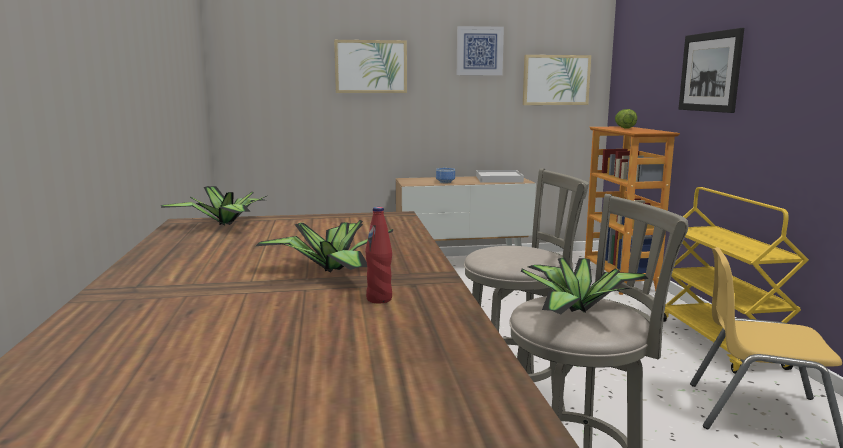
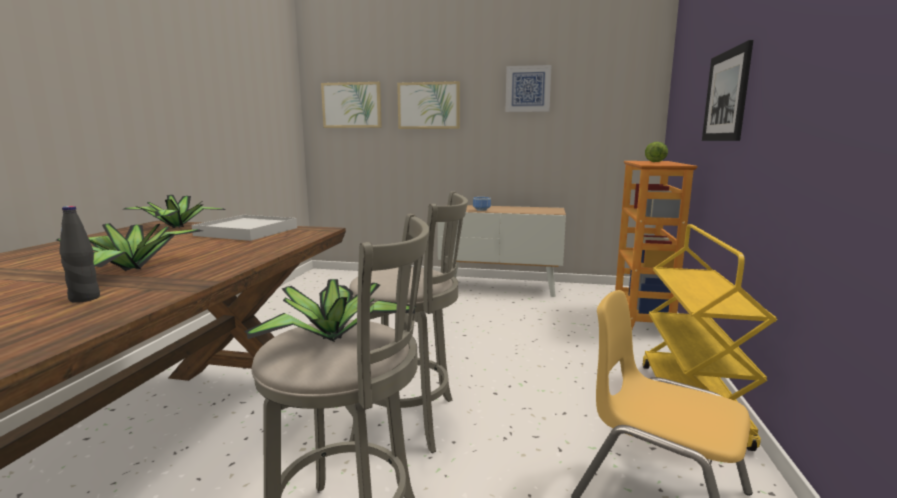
camera: 20 degrees right, 0 degrees up
(379, 299) = (85, 298): red bottle -> black bottle
(499, 179) = (536, 210): white tray -> white tray (247, 231)
(556, 80) = (606, 115): picture -> picture (352, 105)

